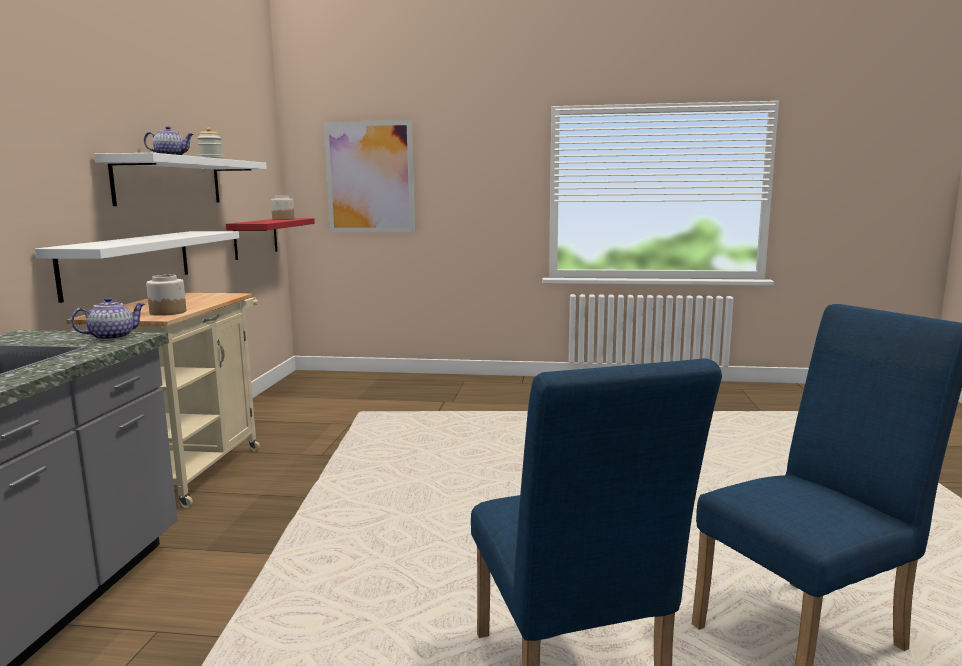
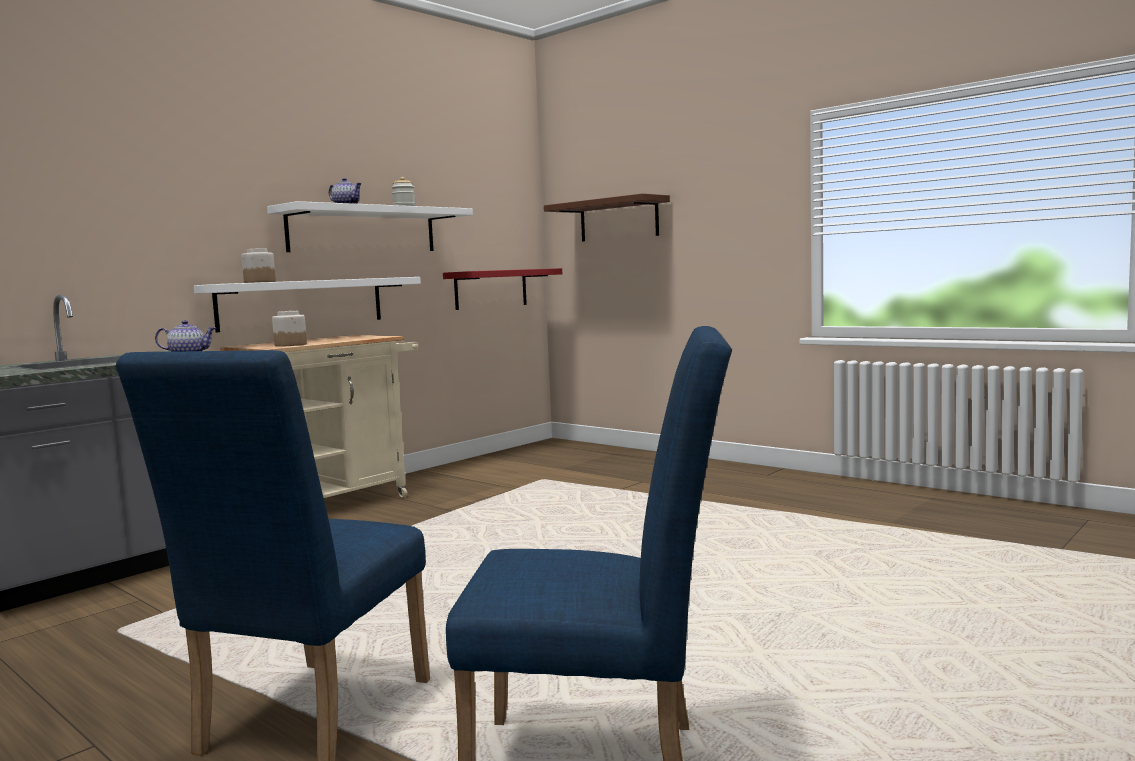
camera: 35 degrees right, 5 degrees down
(283, 219) = (520, 269): jar -> jar (259, 282)
(370, 177) = (618, 219): picture -> brown shelf

